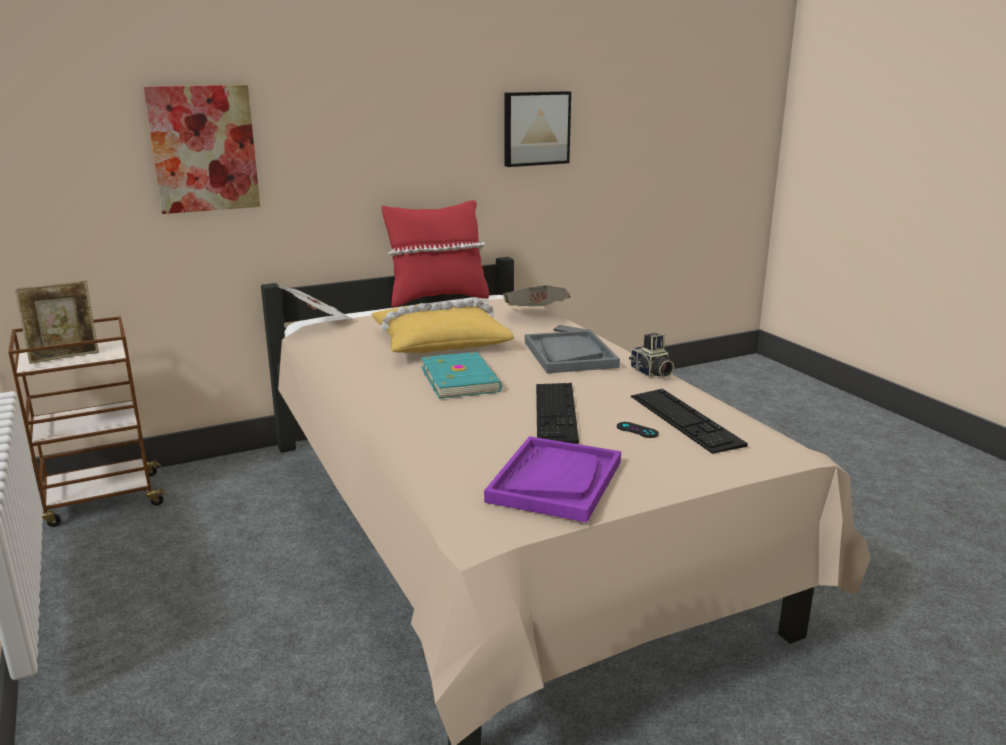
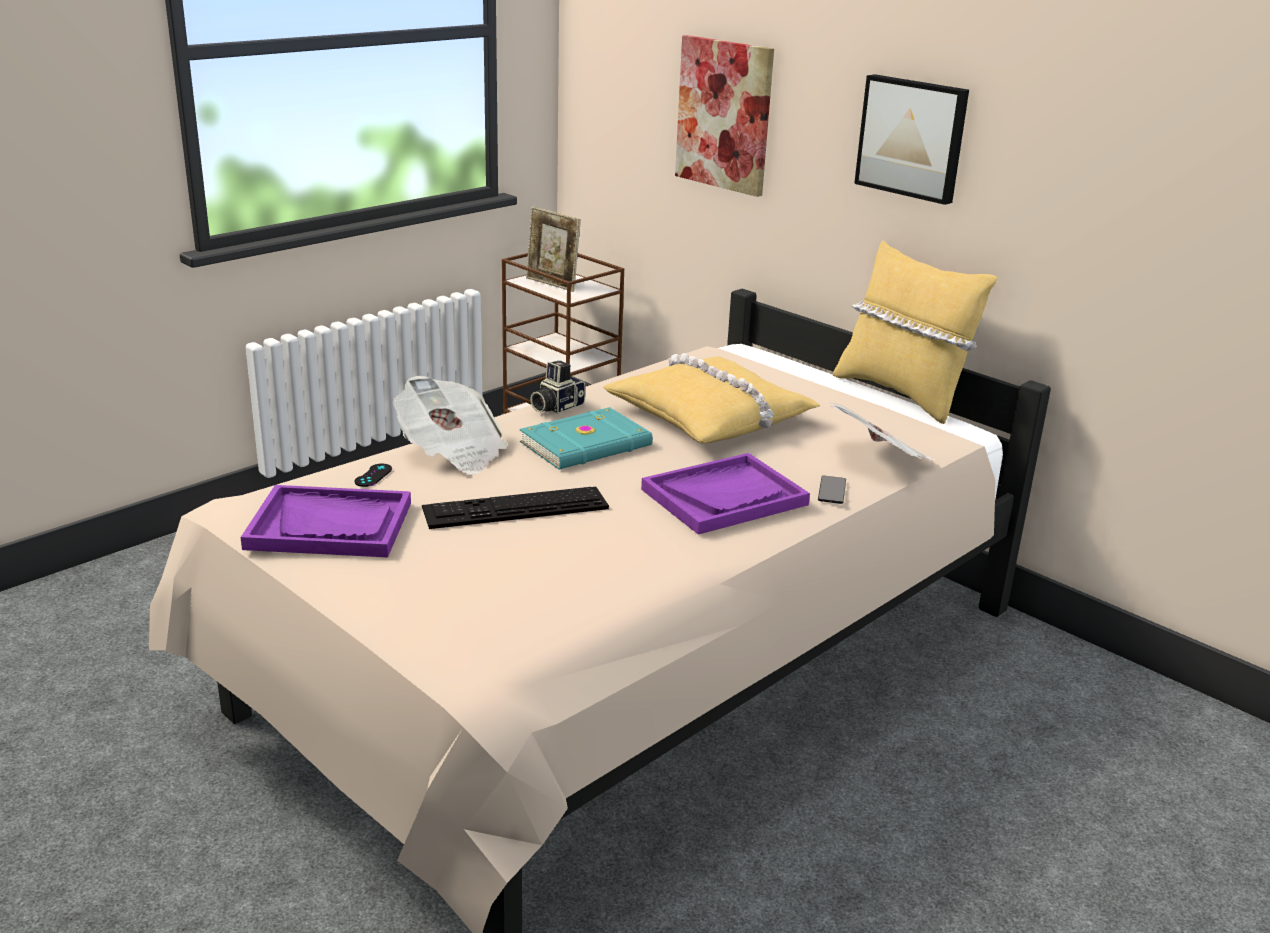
camera: 70 degrees right, 5 degrees up
(319, 322) = (722, 349): newspaper -> newspaper (452, 452)
(437, 298) = (901, 394): red pillow -> yellow pillow
(535, 128) = (1152, 194): picture -> picture (913, 138)
(569, 354) = (724, 497): grey tray -> purple tray
(637, 430) = (484, 561): black game controller -> black game controller (373, 475)
(651, 373) = (699, 560): camera -> camera (556, 407)
(685, 420) = (533, 591): keyboard -> none

